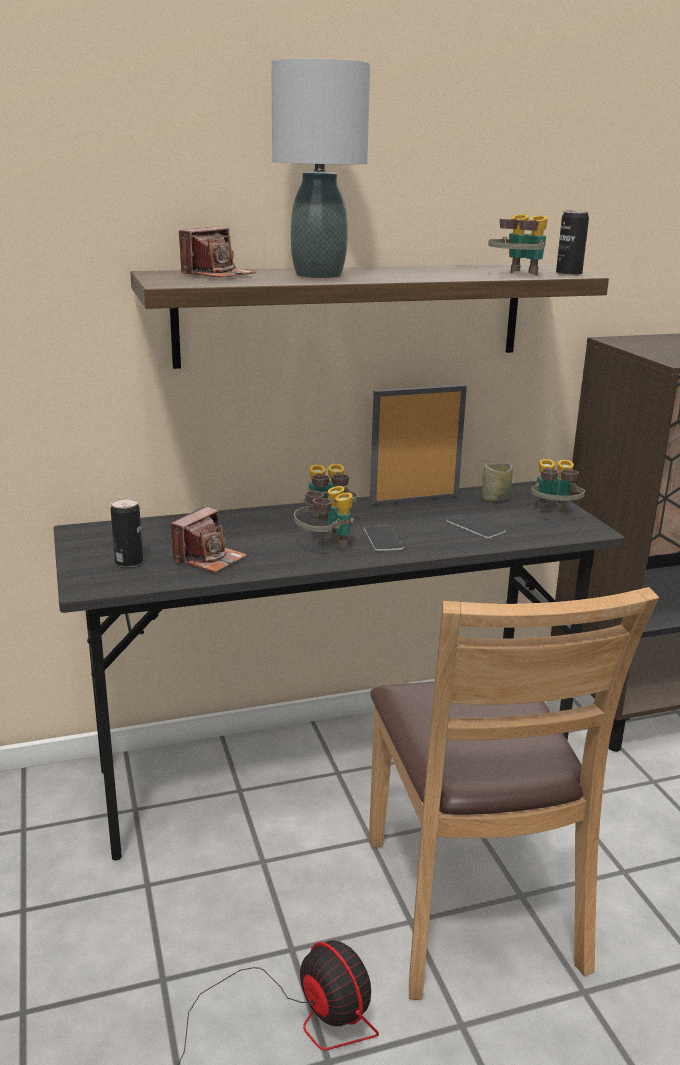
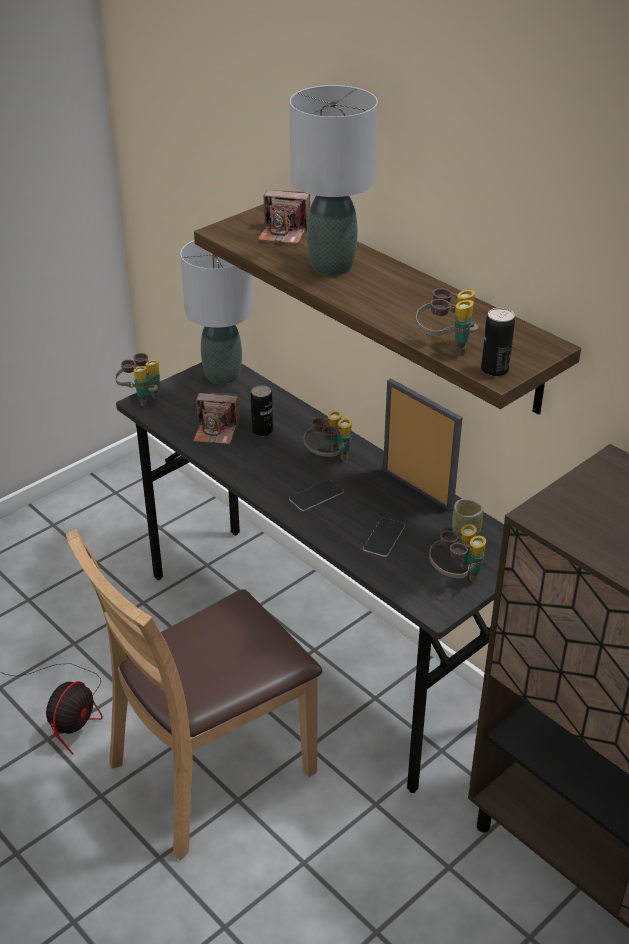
camera: 65 degrees right, 15 degrees up
(102, 535) = (222, 375): none -> grey table lamp
(129, 562) = (188, 402): can -> can (262, 431)
(324, 546) = (279, 472): binoculars -> binoculars (142, 396)

